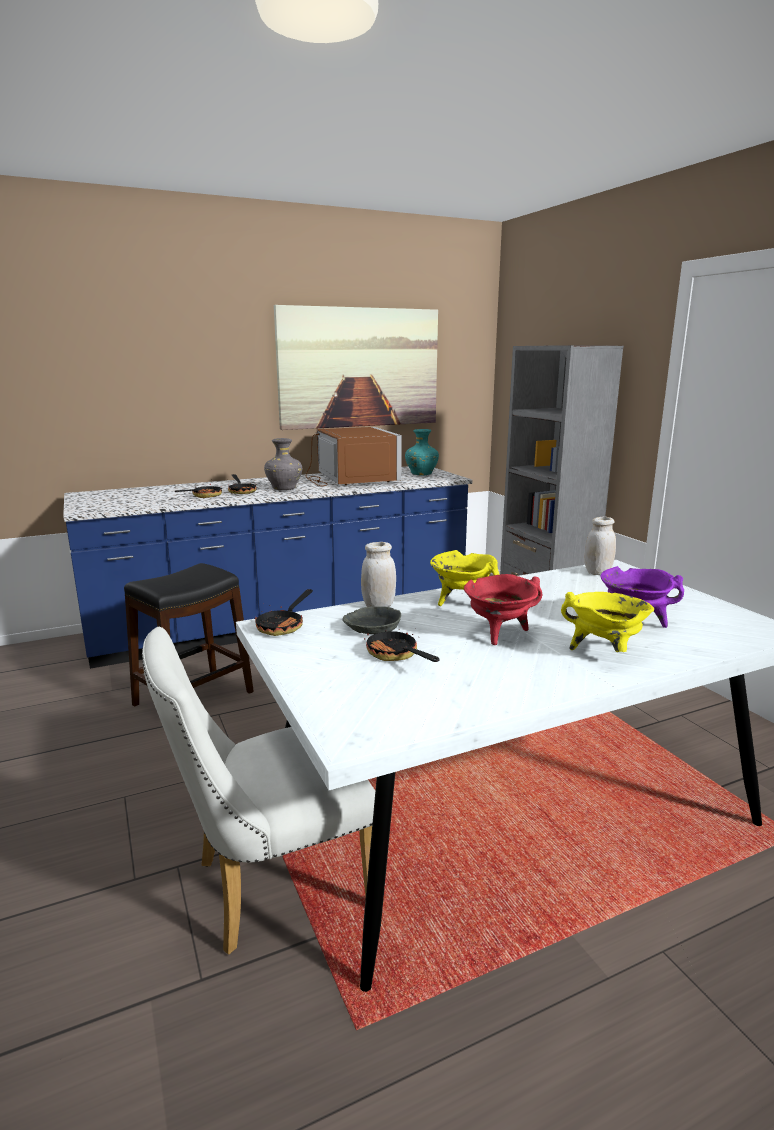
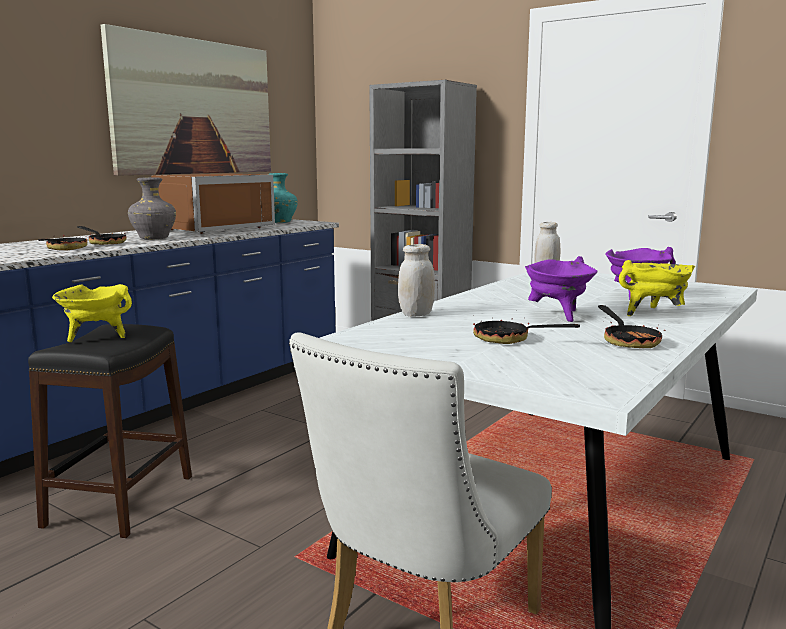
camera: 30 degrees left, 5 degrees down
(284, 625) = (357, 339): frying pan -> frying pan (628, 341)
(351, 478) = (211, 228): brown microwave -> brown microwave turned 90 degrees clockwise
(372, 627) = (445, 327): grey bowl -> none
(463, 603) = (485, 303): yellow cooking pot -> yellow cooking pot (96, 337)
(499, 634) = (558, 315): red cooking pot -> purple cooking pot

